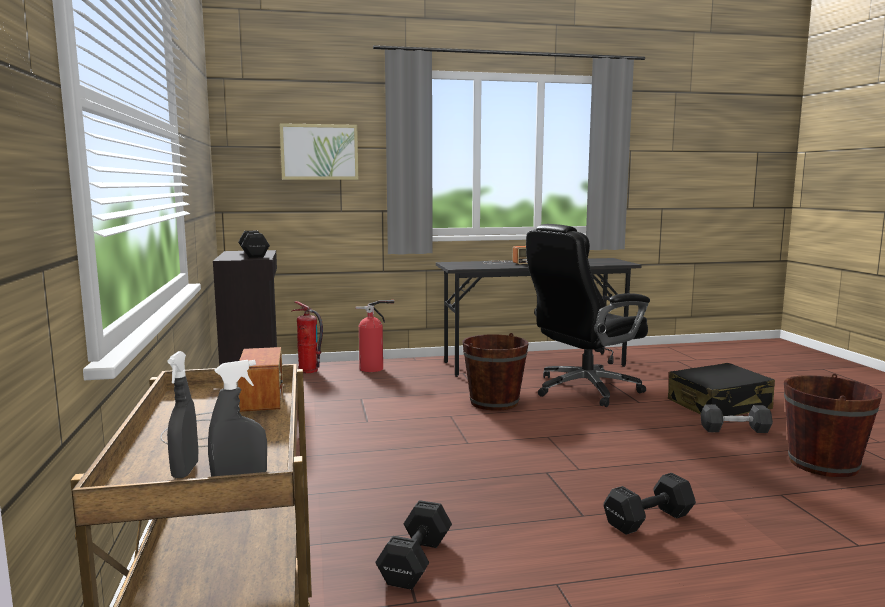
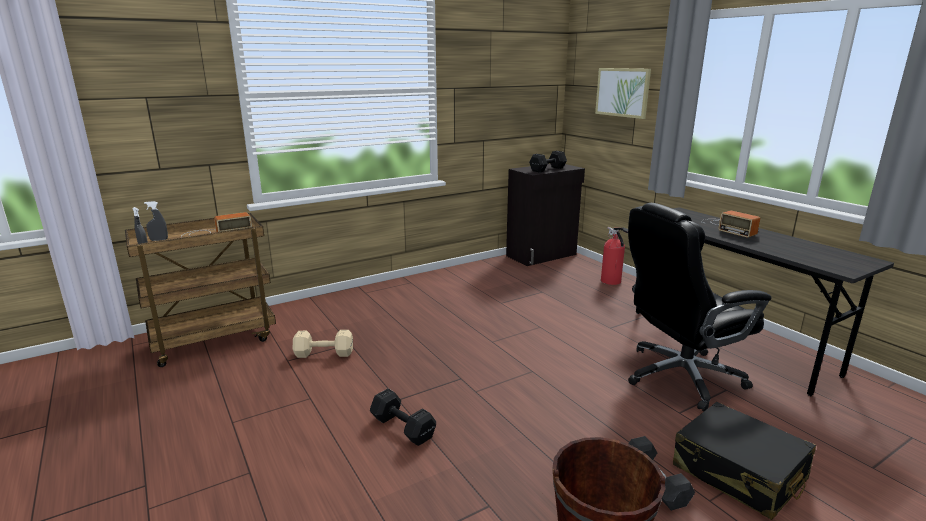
camera: 70 degrees right, 10 degrees up
(308, 371) = (578, 264): fire extinguisher -> none
(414, 562) = (323, 353): black dumbbell -> beige dumbbell
(494, 402) = (589, 338): brown bucket -> none
(583, 389) = (680, 376): black office chair -> black office chair turned 60 degrees counterclockwise

